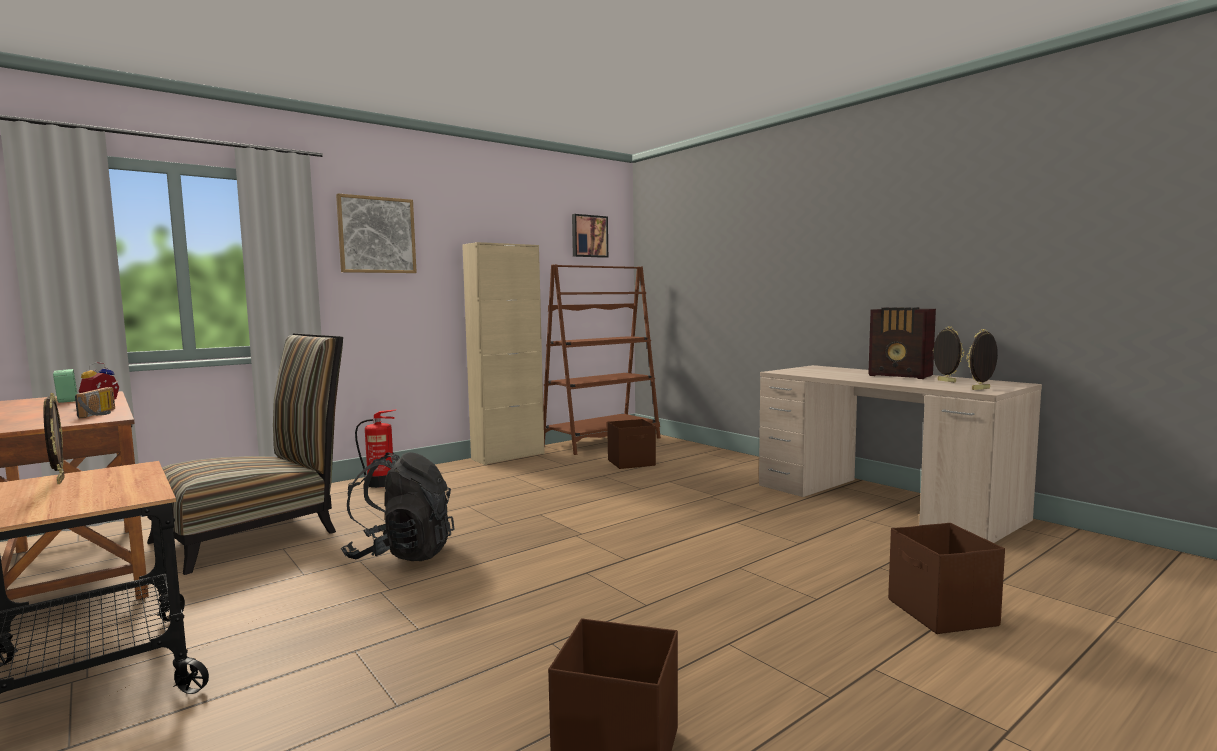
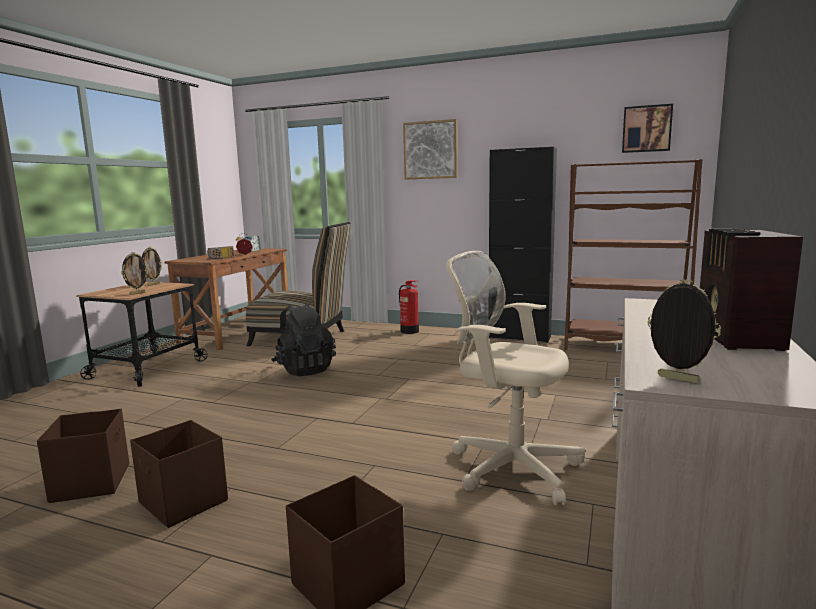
camera: 60 degrees right, 5 degrees up
(508, 456) = (519, 337): beige cabinet -> black cabinet
(632, 463) = (582, 371): brown storage box -> brown storage box (183, 502)
(787, 525) = (509, 466): none -> beige office chair
(945, 381) = (731, 360): picture frame -> picture frame (137, 293)

